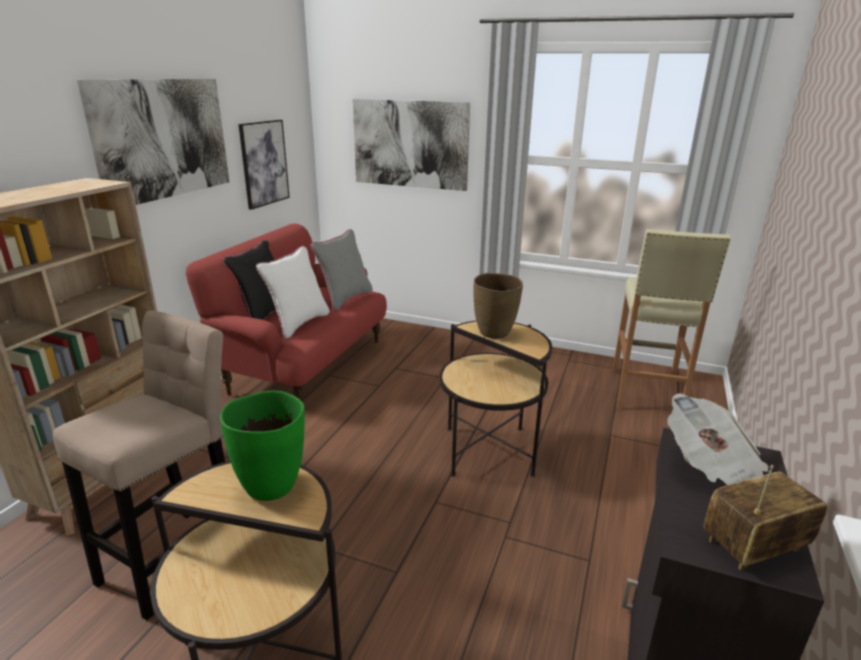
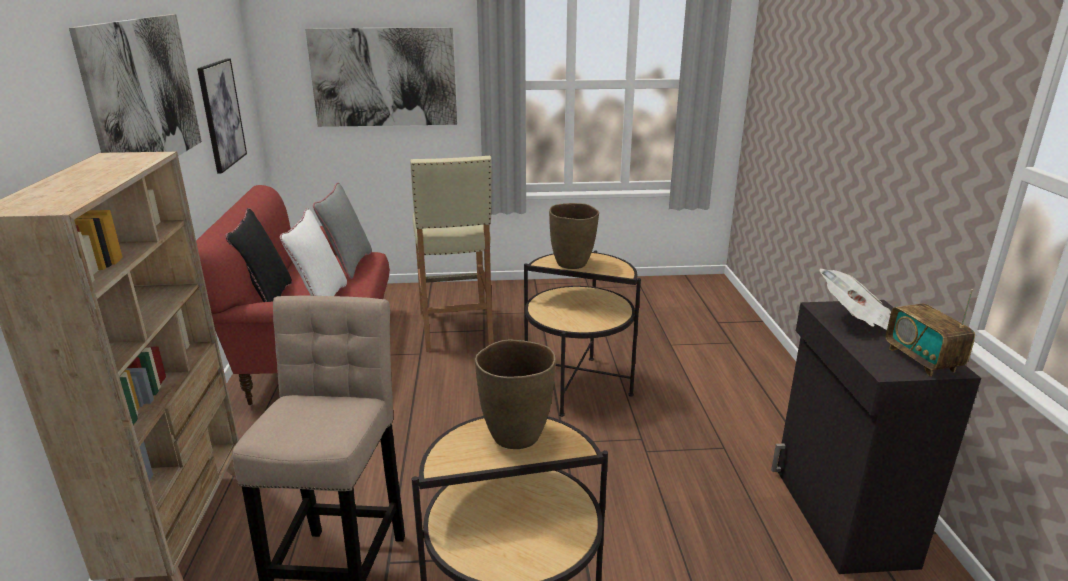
camera: 25 degrees left, 0 degrees up
(271, 485) = (515, 435): green vase -> brown vase
(646, 393) = (675, 302): beige stool -> beige stool (455, 329)
(754, 546) = (922, 360): radio -> radio turned 60 degrees counterclockwise

